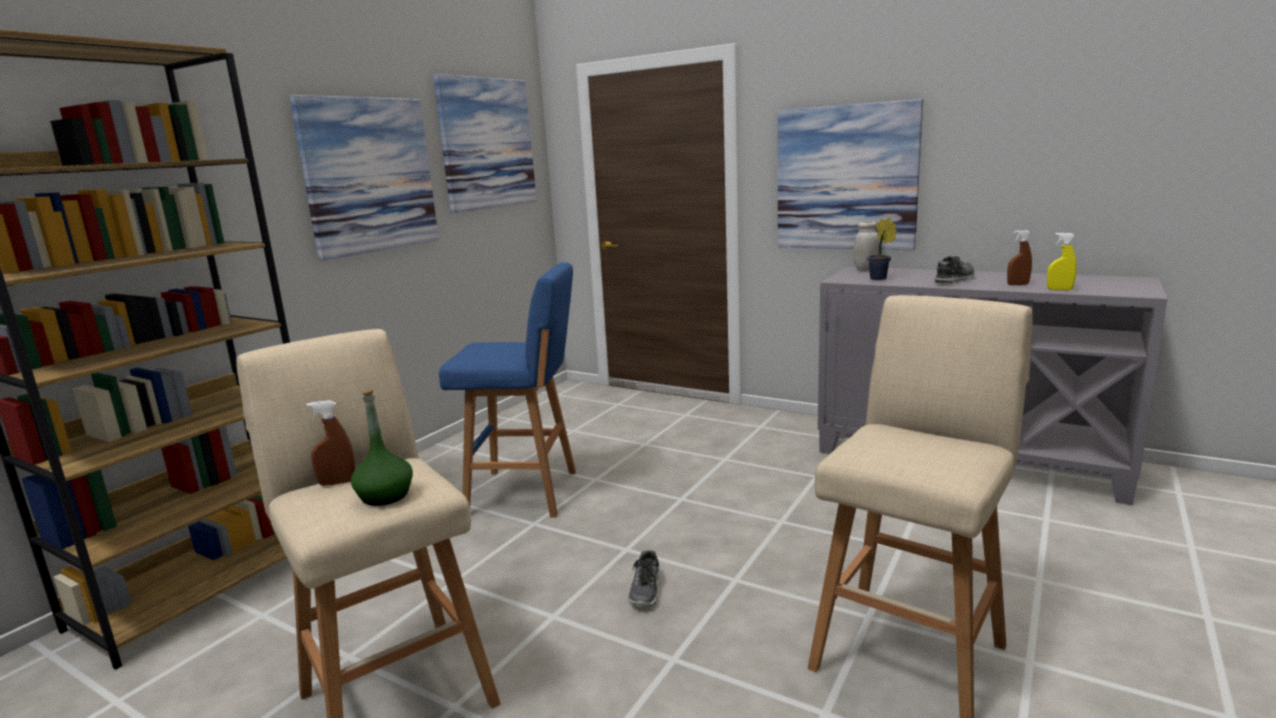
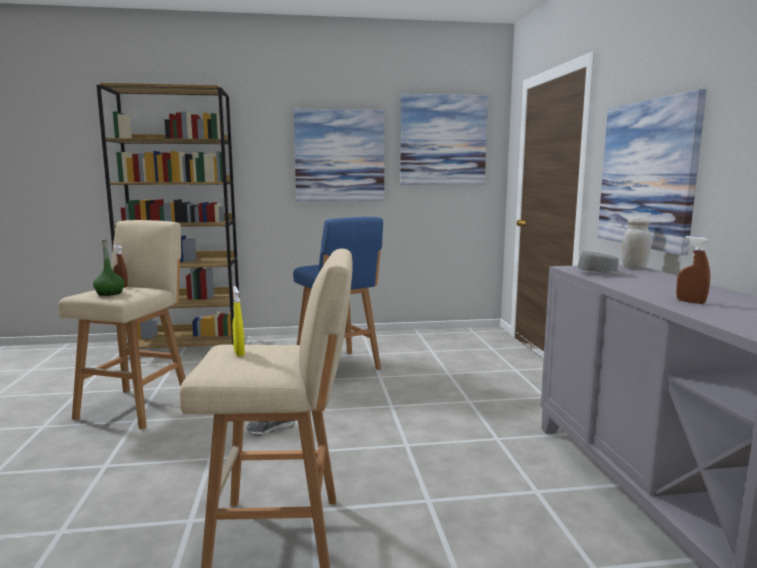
camera: 50 degrees right, 5 degrees down
(880, 279) = (601, 273): potted plant -> grey cap
(954, 280) = (653, 287): shoe -> none
(1059, 289) = (704, 313): yellow spray bottle -> yellow spray bottle (239, 353)

